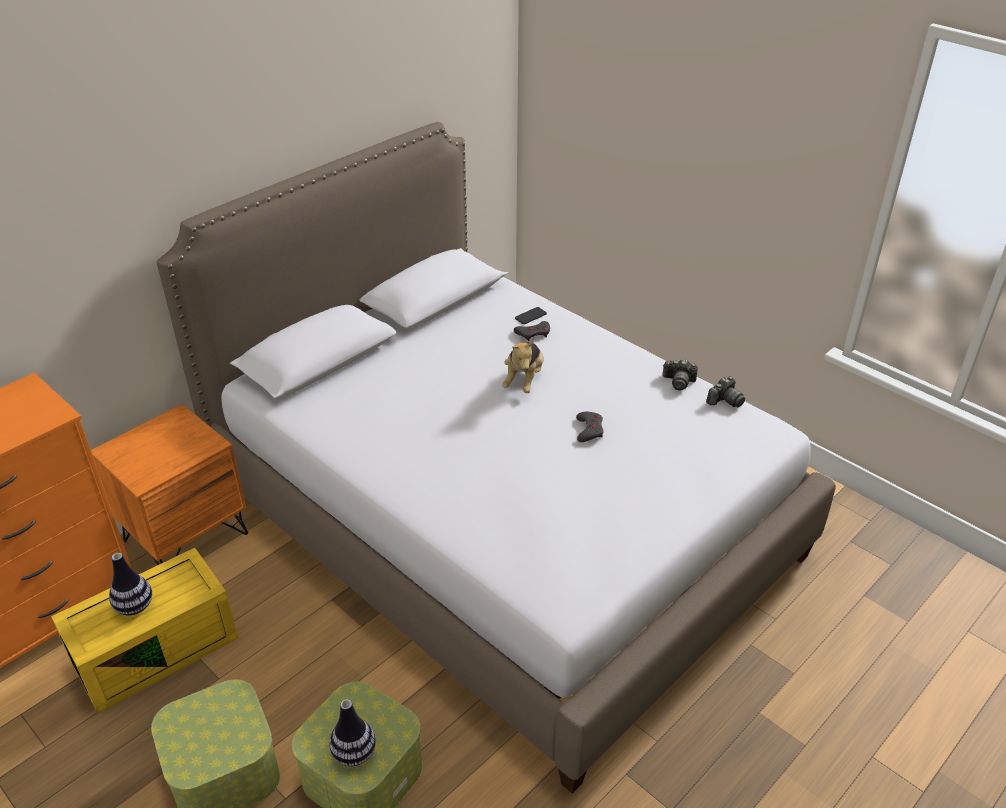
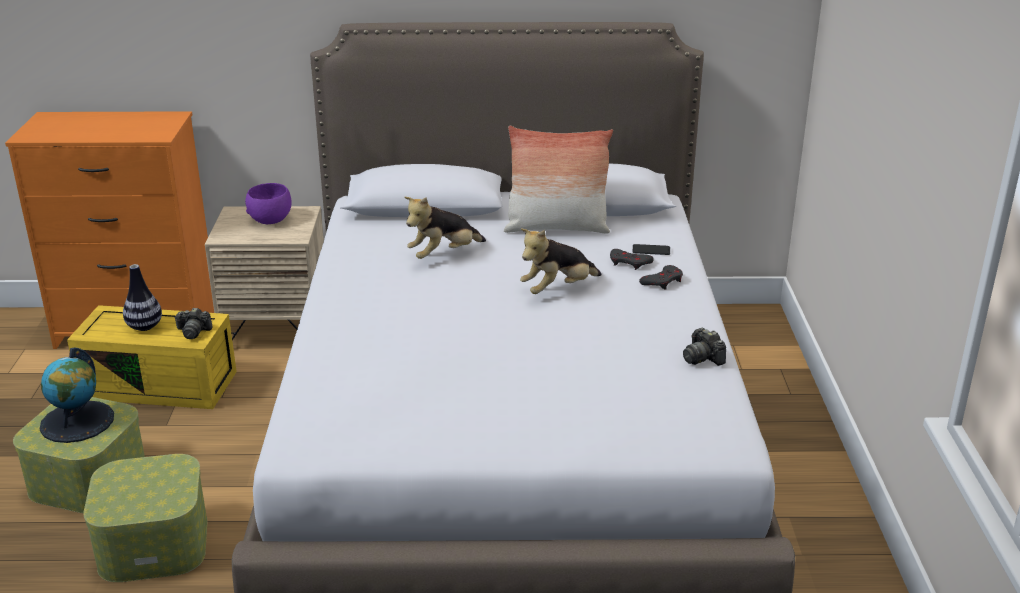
camera: 45 degrees right, 10 degrees down
(161, 441) = (270, 220): none -> purple bowl
(186, 536) = (277, 329): orange nightstand -> beige nightstand
(206, 727) = (77, 422): none -> globe
(354, 753) = (123, 497): vase -> none
(404, 395) = (443, 255): none -> plush toy
(444, 330) = (556, 228): none -> pillow
(589, 430) = (547, 348): grey game controller -> grey game controller (662, 281)
(725, 401) = (722, 394): camera -> camera (193, 332)

